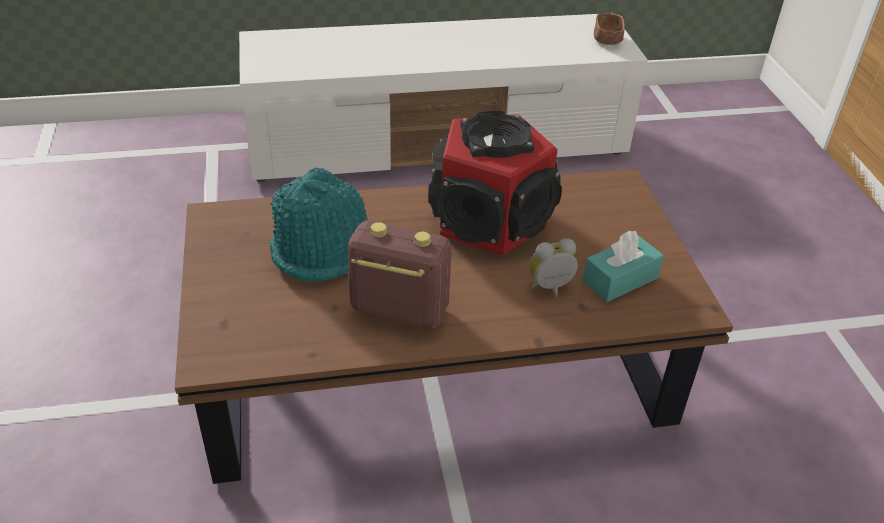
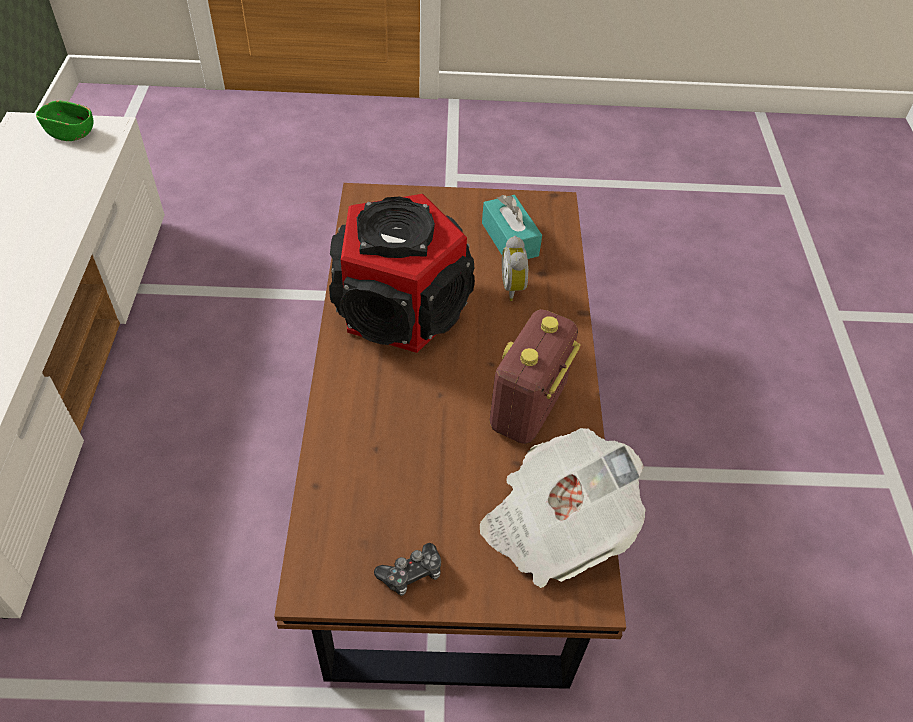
camera: 80 degrees left, 10 degrees up
(221, 260) = (411, 574): none -> game controller
(271, 336) = (555, 526): none -> newspaper
(323, 248) = (412, 463): turquoise hat -> none
(607, 39) = (71, 133): brown bowl -> green bowl

